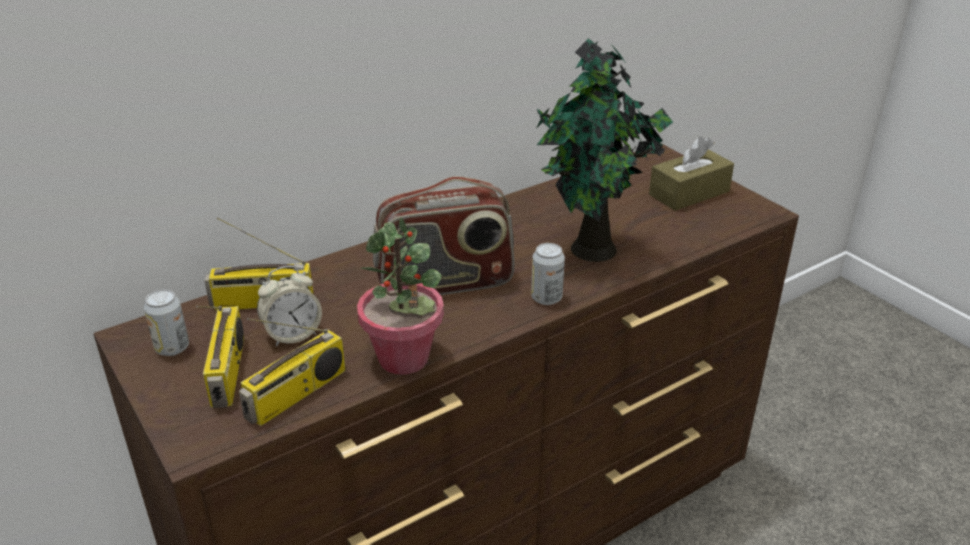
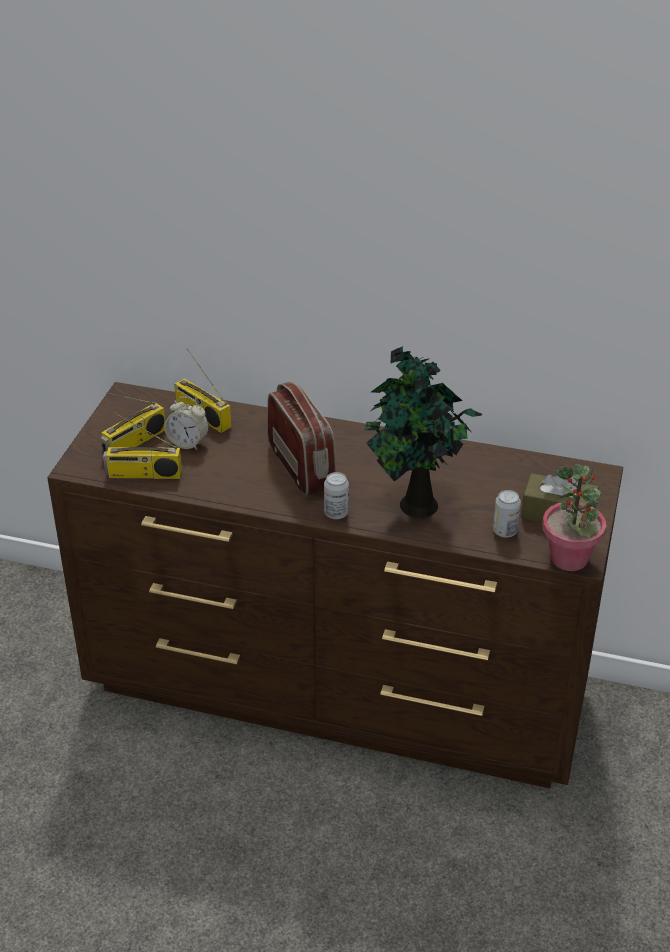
camera: 50 degrees right, 5 degrees up
(172, 348) = (132, 413): can -> can (505, 531)
(404, 358) = (214, 492): potted plant -> potted plant (569, 559)
(445, 283) = (302, 467): radio -> radio turned 150 degrees counterclockwise

